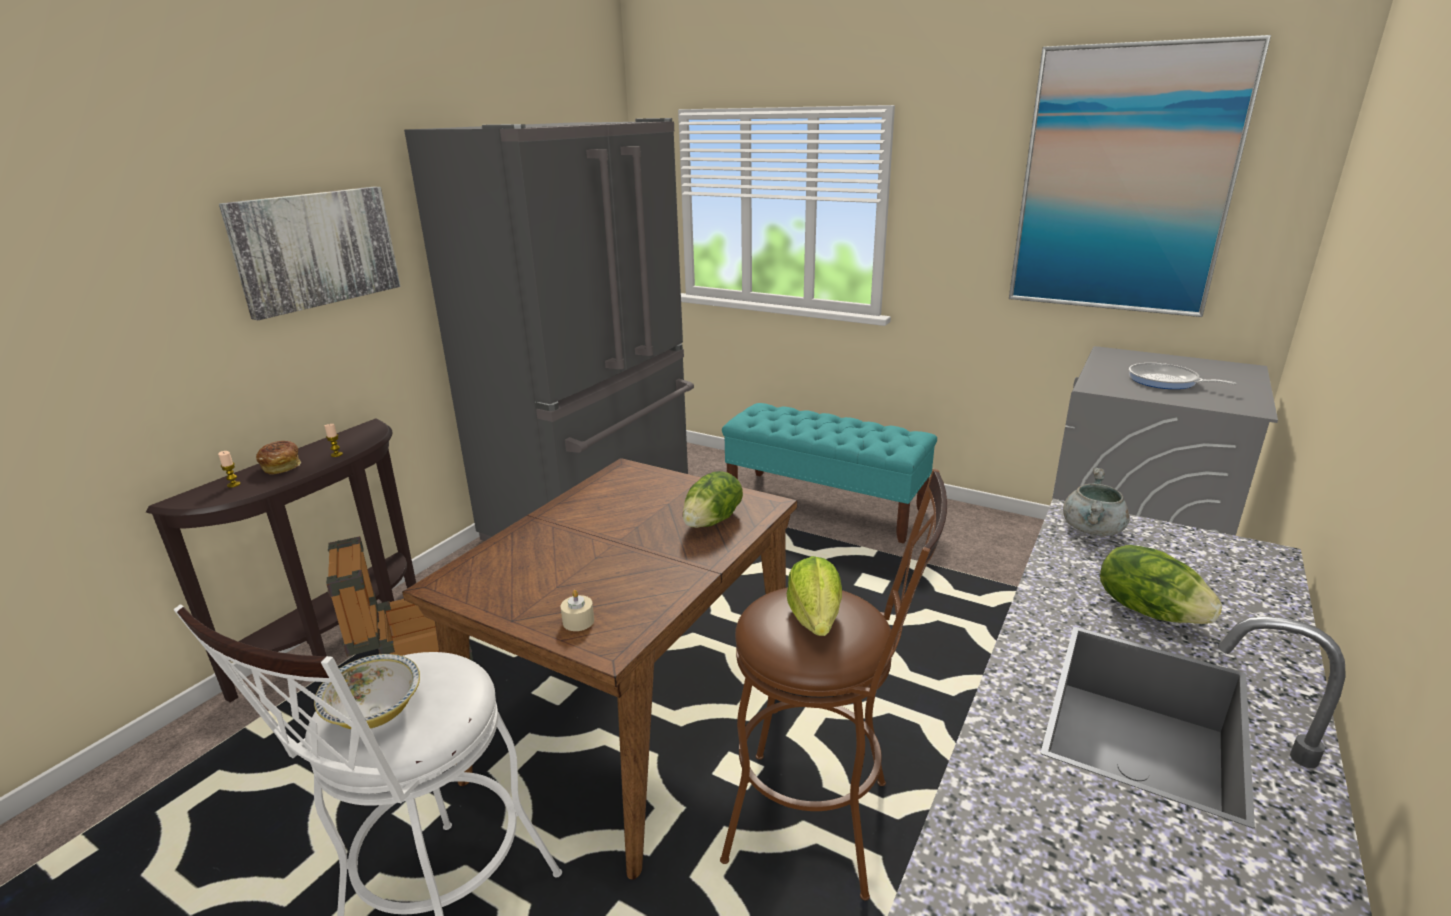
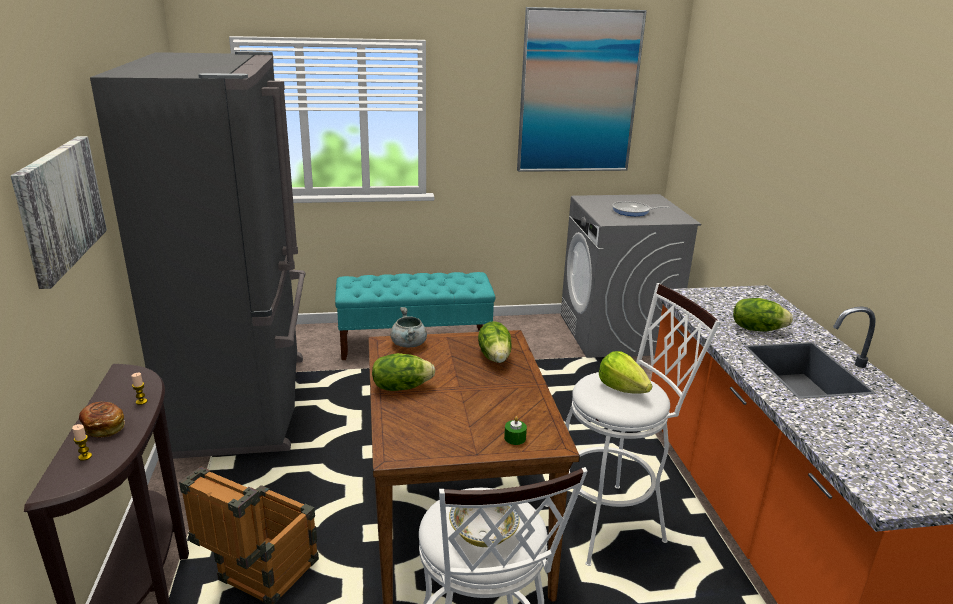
camera: 40 degrees left, 0 degrees up
(564, 518) = (401, 387): none -> lettuce
(578, 621) = (515, 438): beige candle -> green candle
(823, 825) = (613, 521): brown stool -> white stool
(1093, 530) = (693, 300): grey cooking pot -> grey cooking pot (409, 344)

